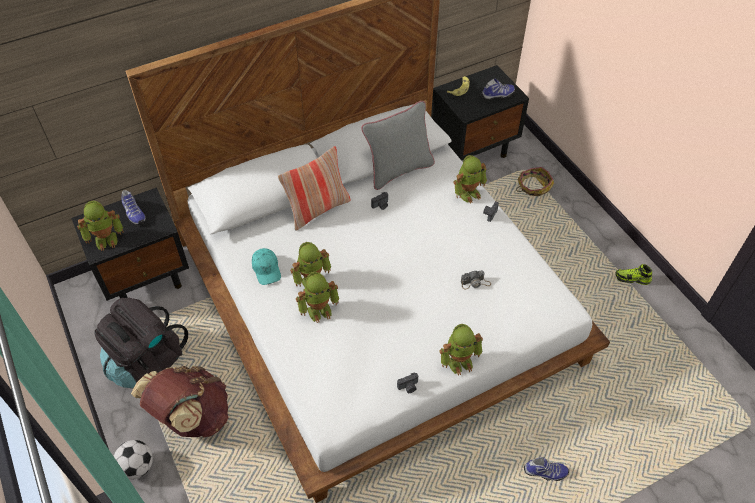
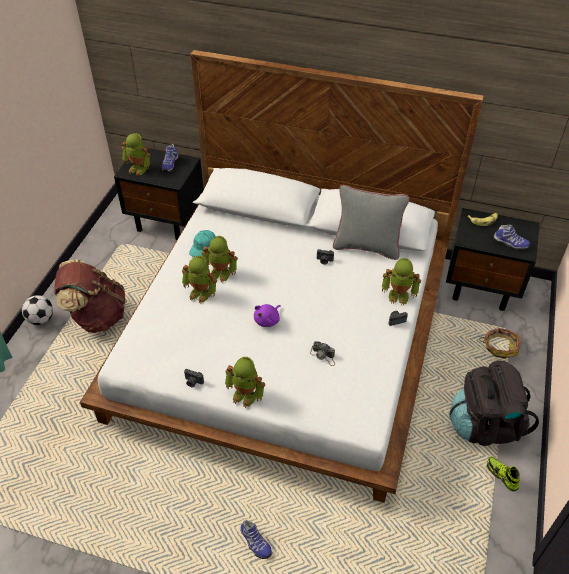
camera: 45 degrees right, 5 degrees down
(147, 361) = (112, 267): black backpack -> black backpack (485, 425)
(317, 209) = (280, 235): pillow -> none
(400, 289) = (268, 320): none -> purple plush toy

